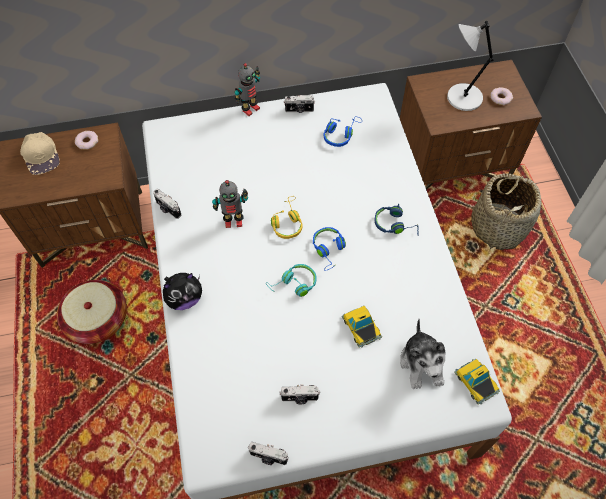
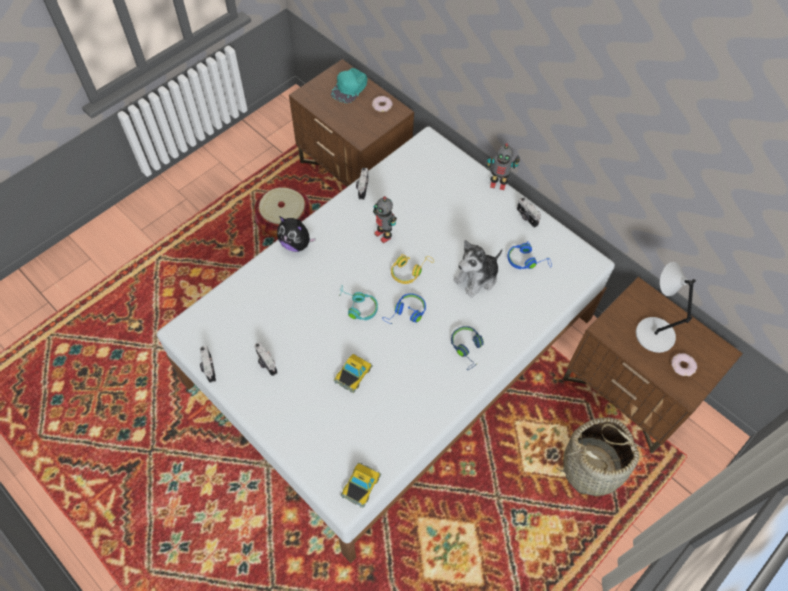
camera: 55 degrees right, 0 degrees up
(41, 155) = (350, 88): beige cap -> turquoise cap
(422, 363) = (350, 435): plush toy -> plush toy (477, 278)

